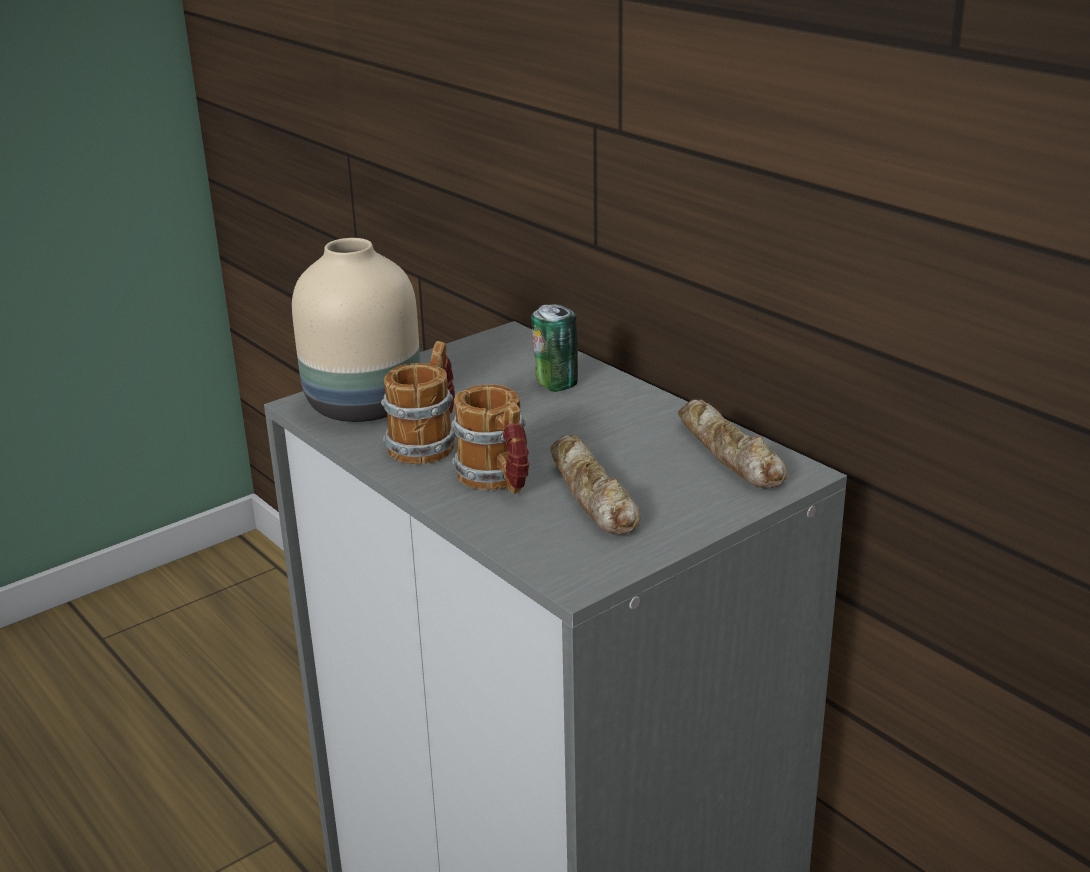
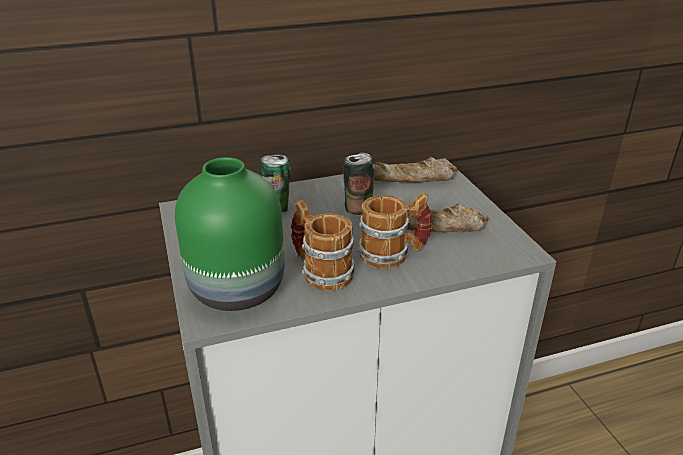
camera: 70 degrees left, 5 degrees up
(367, 406) = (239, 288): beige vase -> green vase
(602, 435) = (358, 208): none -> can

